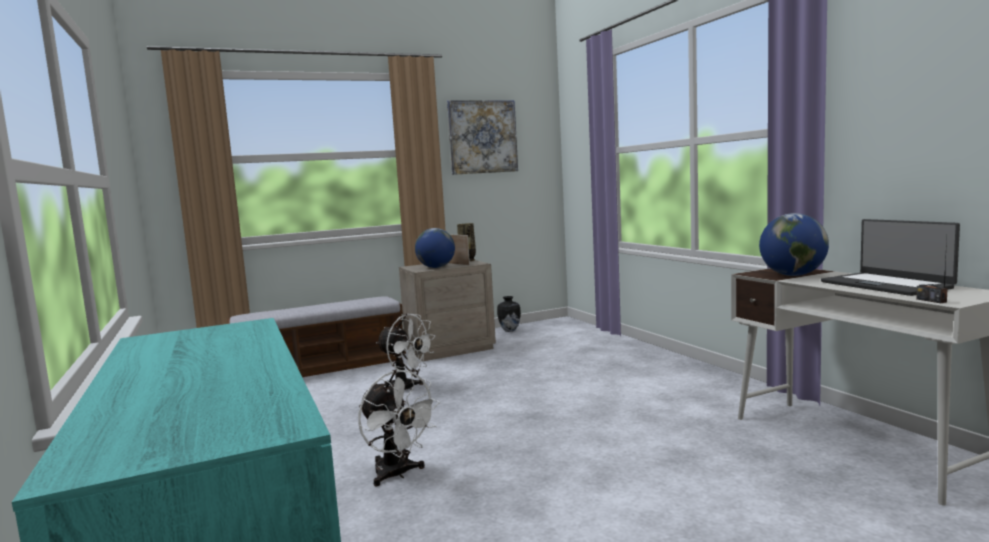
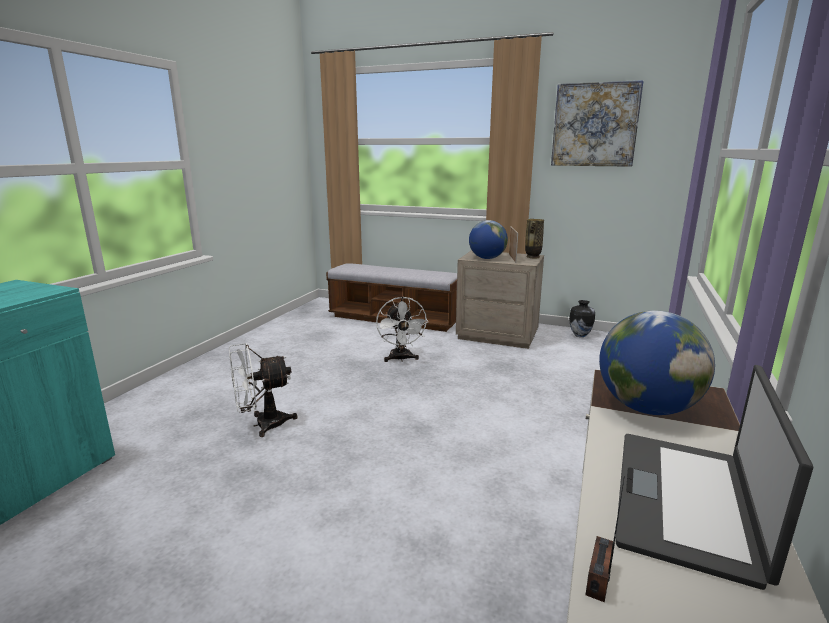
camera: 45 degrees right, 10 degrees up
(397, 474) = (262, 425): white fan -> white fan turned 60 degrees clockwise

